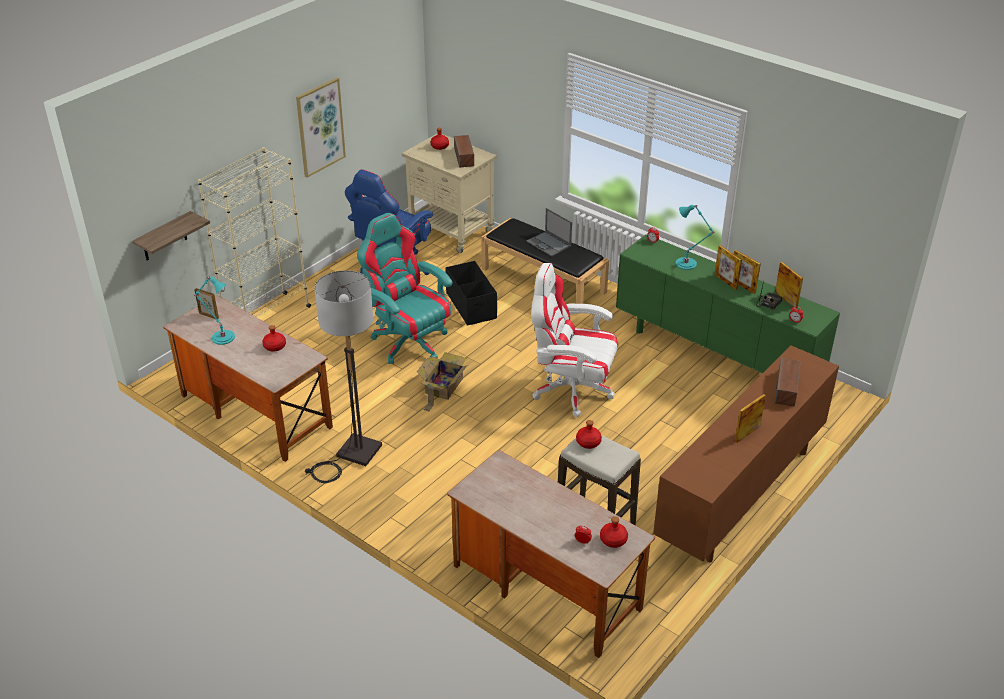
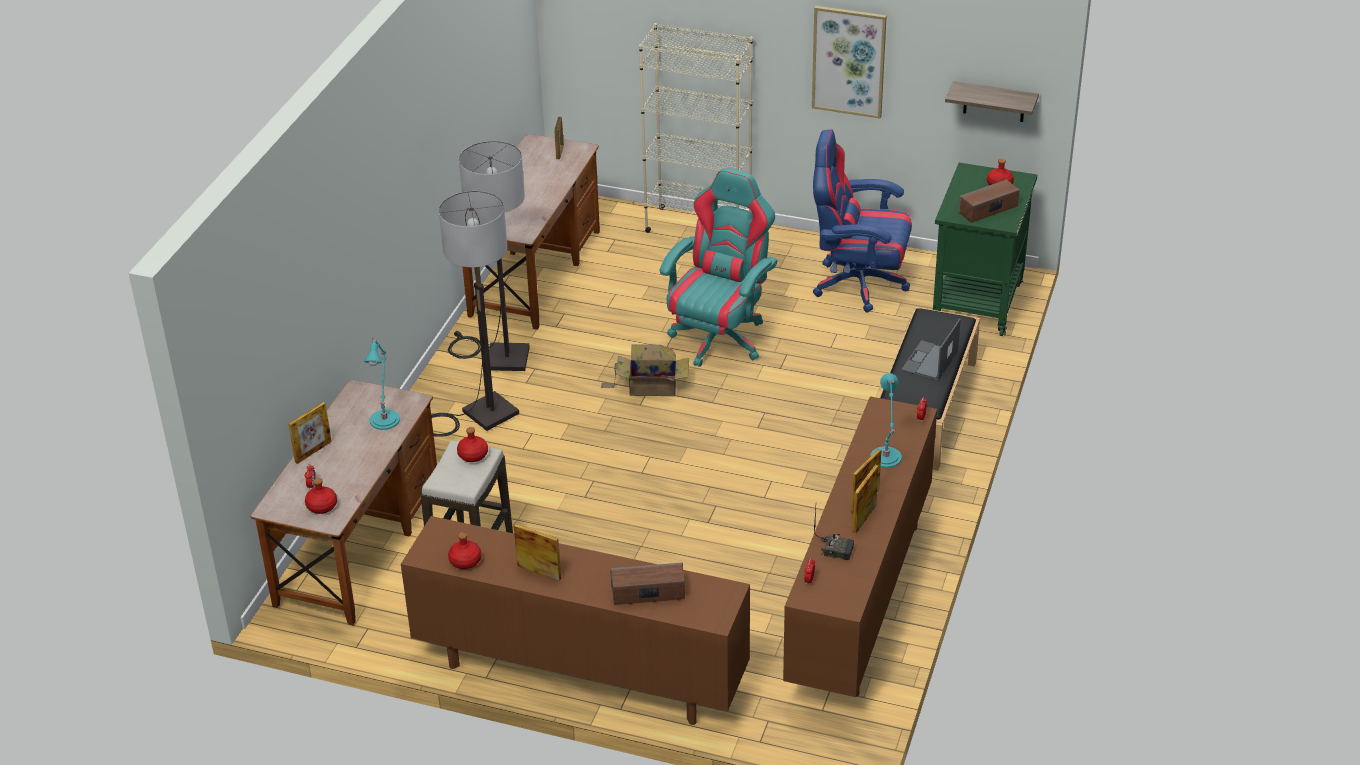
camera: 70 degrees right, 0 degrees up
(164, 237) = (603, 59): shelf -> shelf (994, 102)
(221, 337) = (528, 171): turquoise table lamp -> turquoise table lamp (385, 418)
(275, 346) = (531, 207): red bottle -> red bottle (465, 561)
(421, 485) = (476, 417): none -> floor lamp
(452, 232) = (977, 305): beige cart -> green cart
(471, 305) = (825, 364): black storage box -> none
(572, 390) = (705, 488): white office chair -> none
(716, 355) = (861, 602): green cabinet -> brown cabinet
(786, 299) = (857, 564): picture frame -> picture frame (313, 452)

